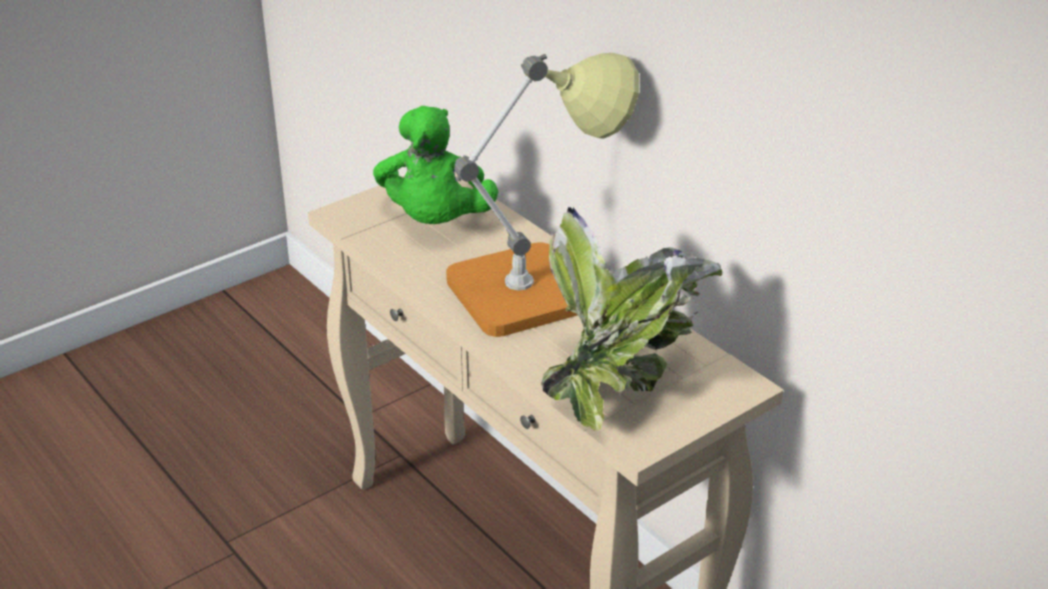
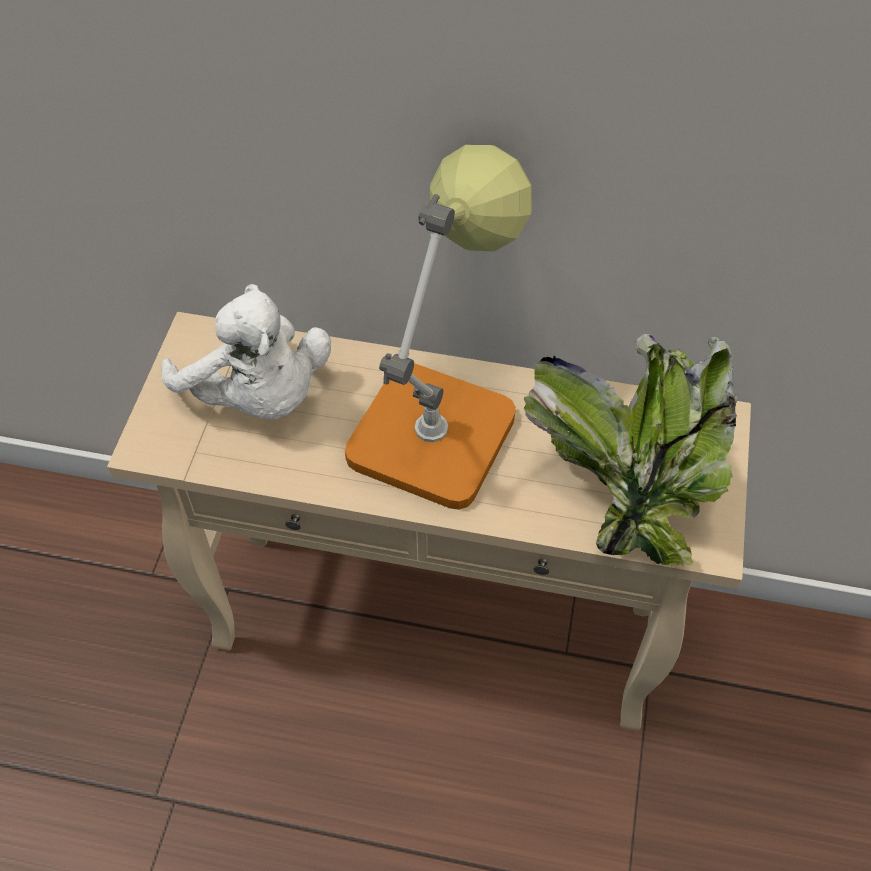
camera: 40 degrees left, 20 degrees up
(435, 222) = (258, 396): green plush toy -> white plush toy

